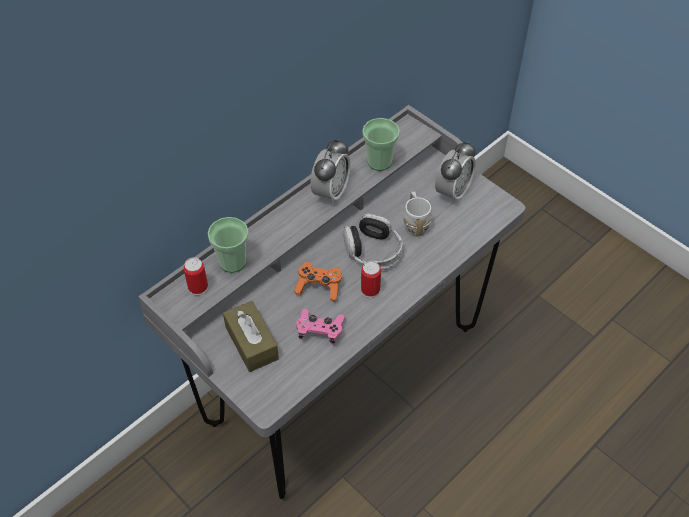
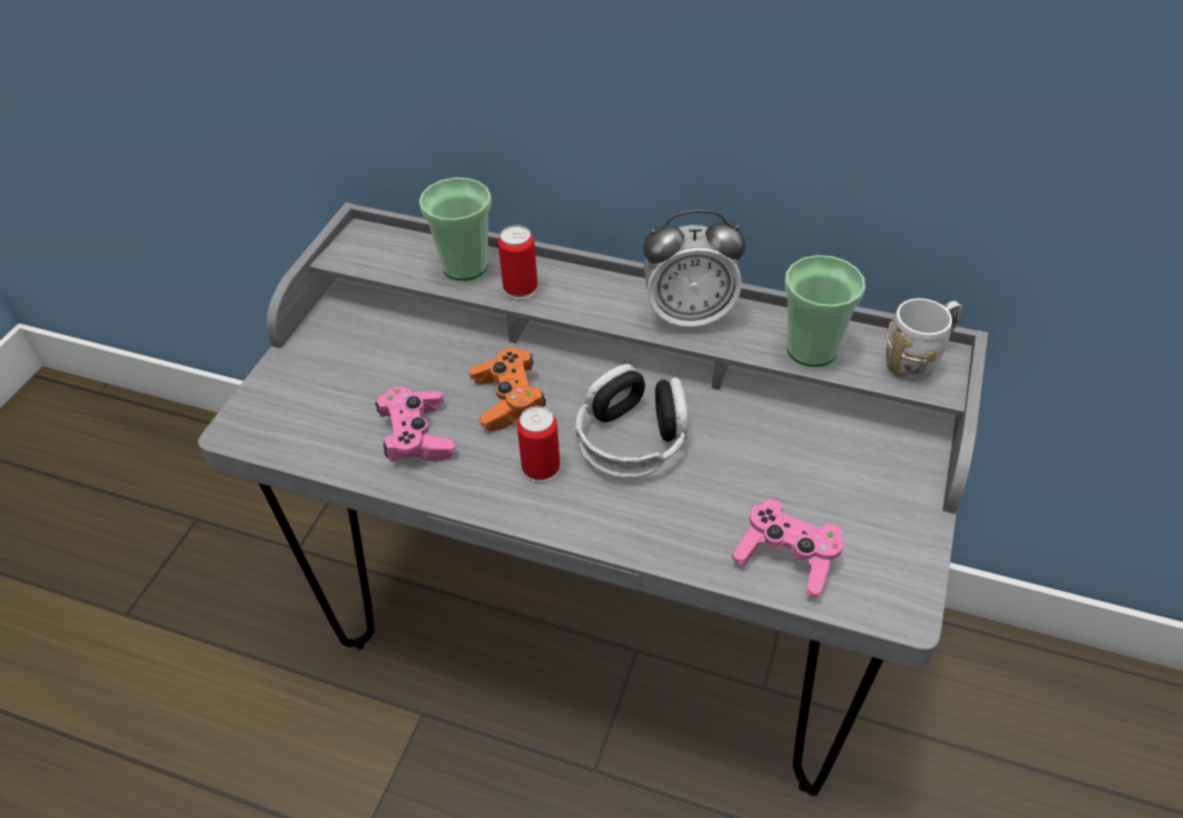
camera: 65 degrees right, 5 degrees down
(198, 287) = (396, 251): can -> can (520, 289)
(251, 343) = (354, 366): brown tissue box -> none
(415, 223) = (739, 474): white mug -> white mug (918, 360)
(452, 191) = (865, 503): alarm clock -> none
(465, 228) = (787, 558): none -> pink game controller

